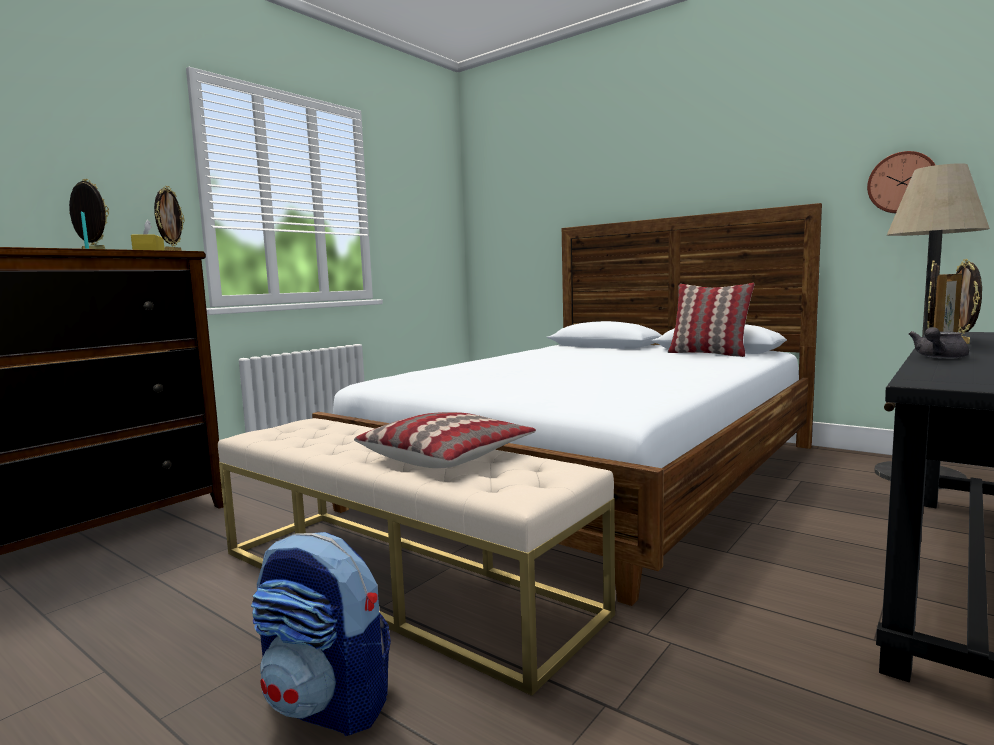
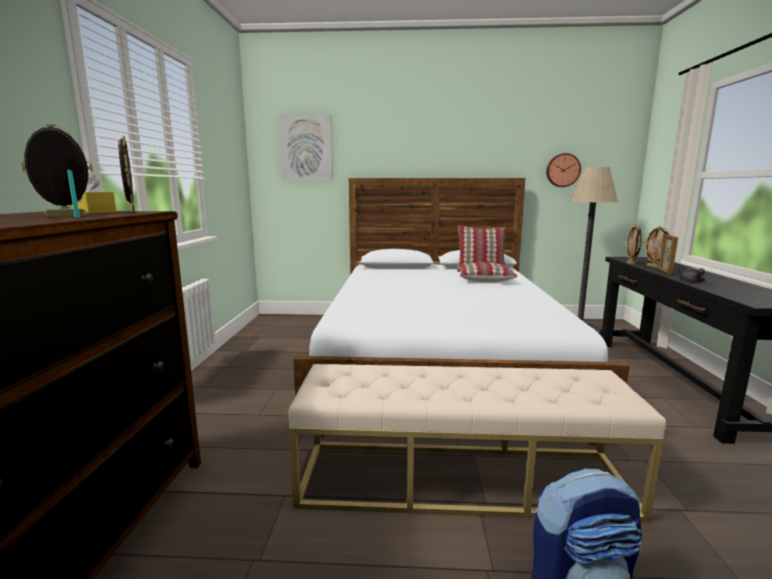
camera: 35 degrees left, 5 degrees up
(447, 456) = (514, 381): pillow -> pillow (484, 279)
(520, 195) = (306, 148): none -> picture

